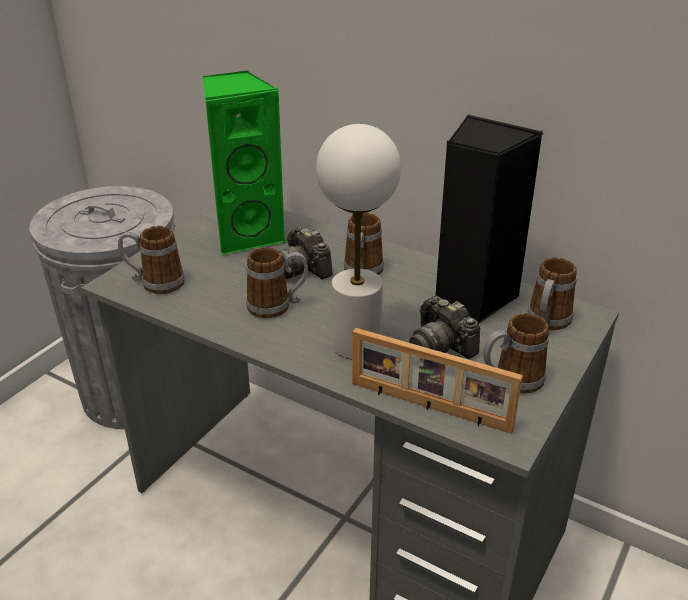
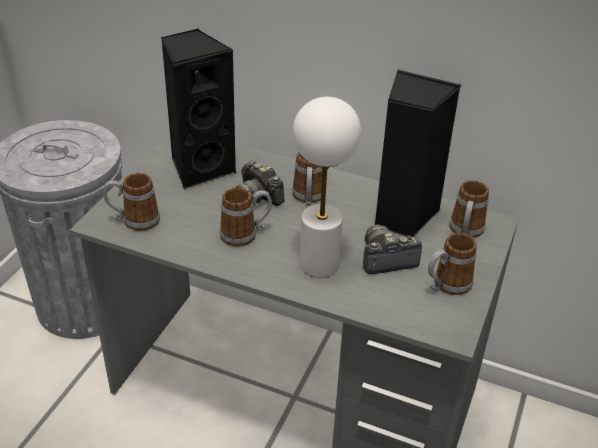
camera: 10 degrees left, 5 degrees up
(247, 235) = (200, 168): green speaker -> black speaker
(429, 407) = (388, 313): picture frame -> none
(440, 346) = (386, 259): camera -> camera turned 120 degrees clockwise

